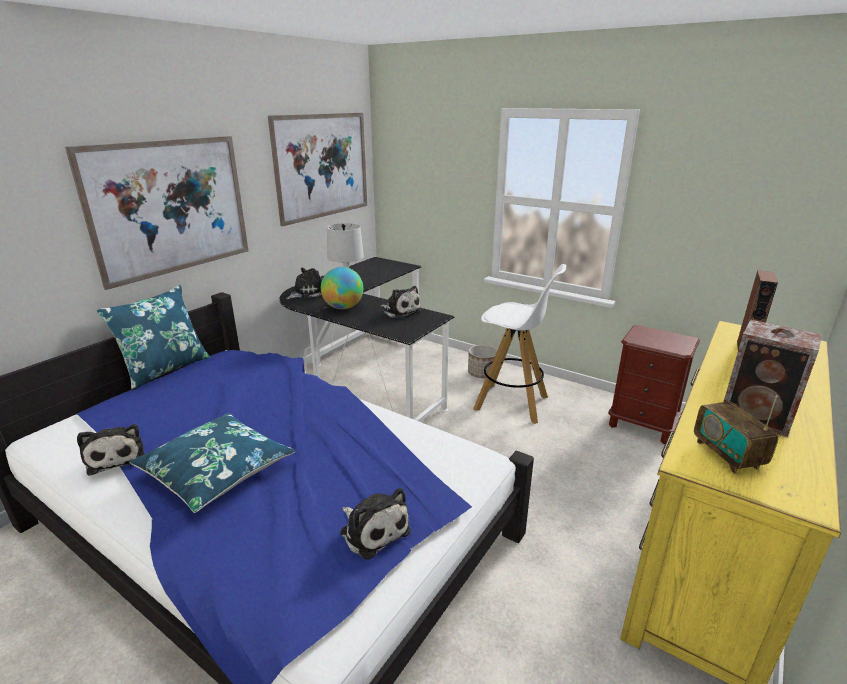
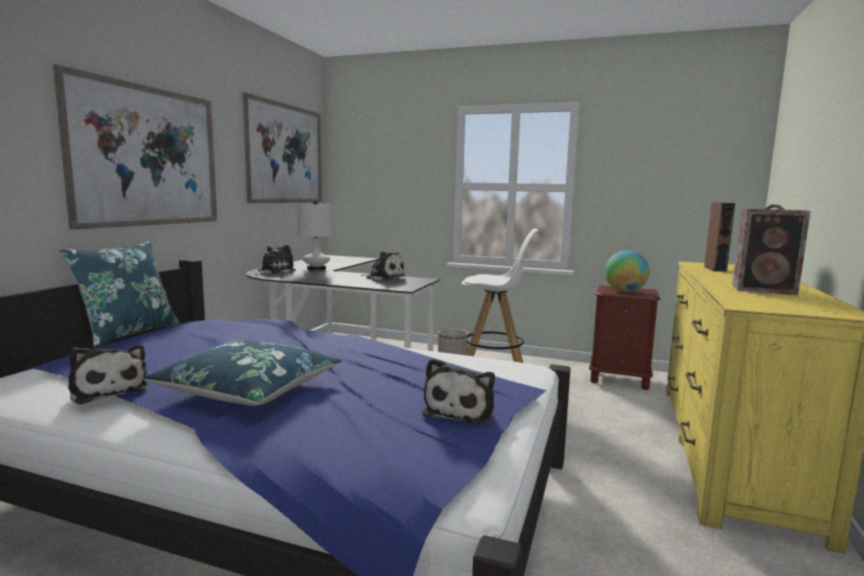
camera: 15 degrees left, 15 degrees down
(343, 307) = (323, 277): globe -> globe (625, 291)
(373, 530) = (461, 410): plush toy -> plush toy turned 75 degrees clockwise
(727, 455) = (767, 302): radio -> none

